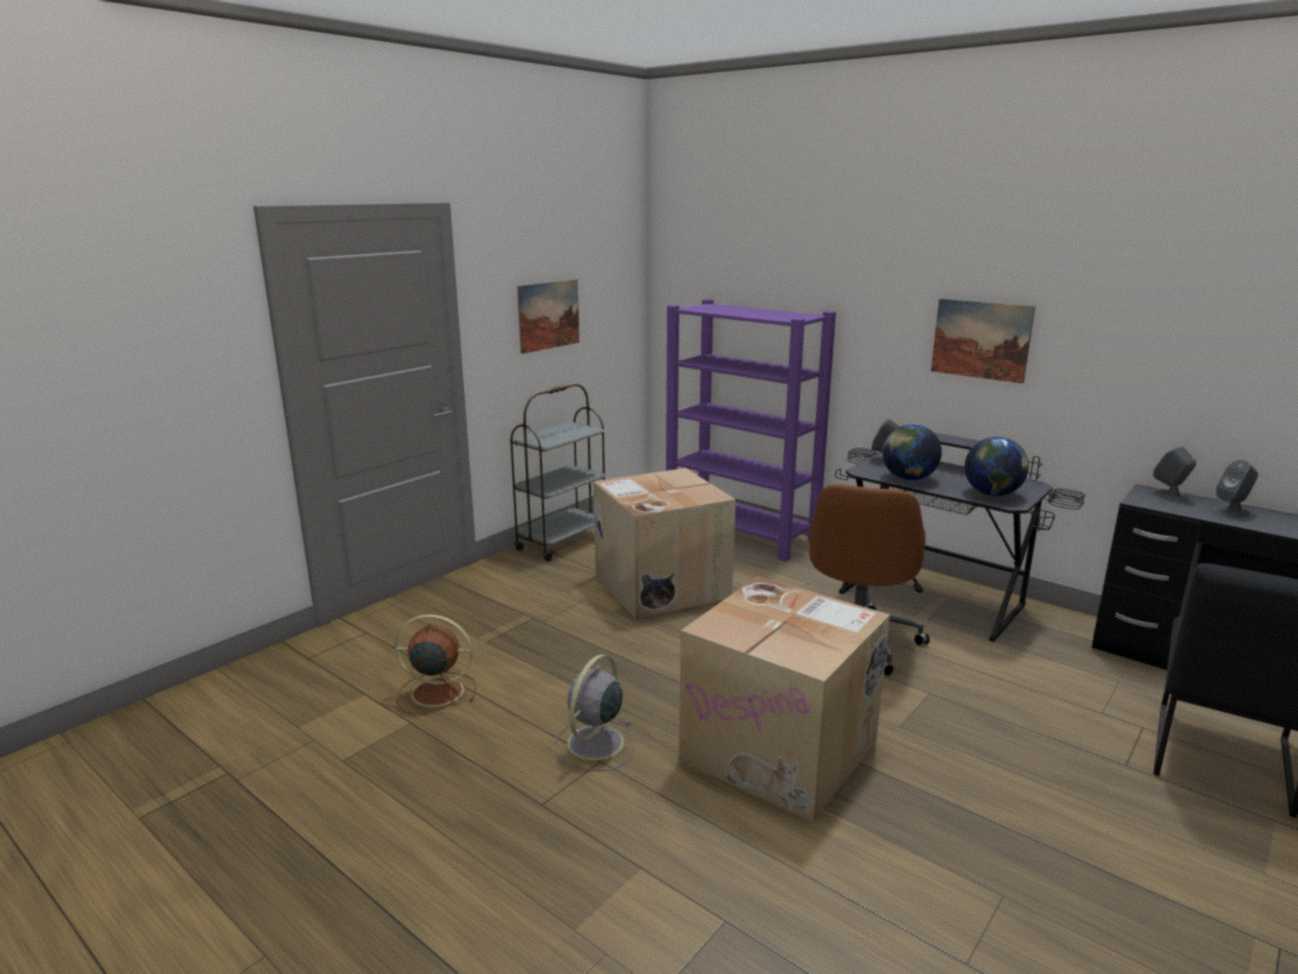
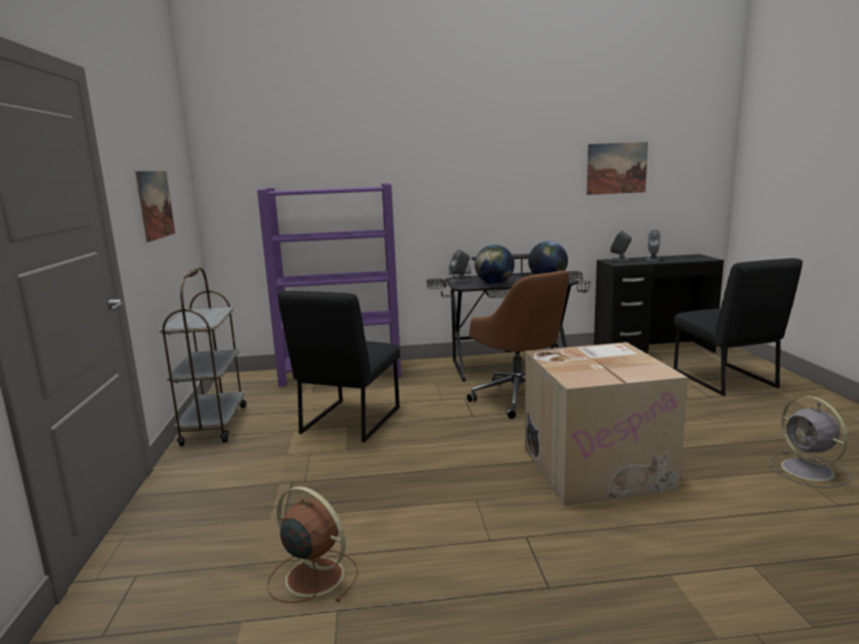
camera: 45 degrees left, 5 degrees down
(435, 692) = (312, 576): brown fan -> brown fan turned 75 degrees clockwise
(594, 744) = (502, 530): grey fan -> grey fan (809, 471)
(659, 586) = (349, 421): cardboard box -> black chair
(981, 340) = (495, 188): picture -> picture (616, 168)

